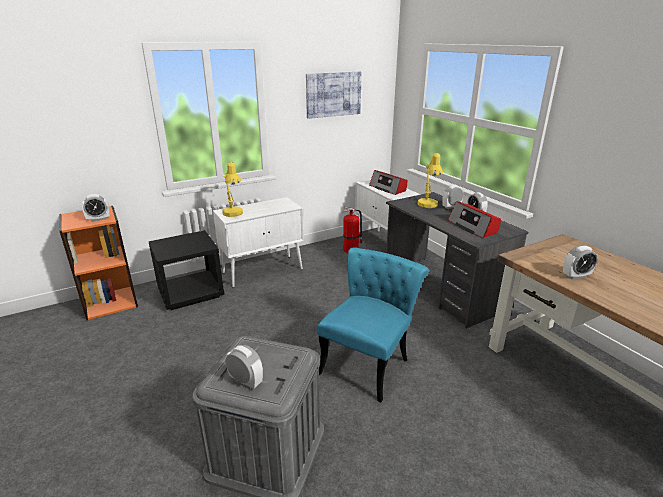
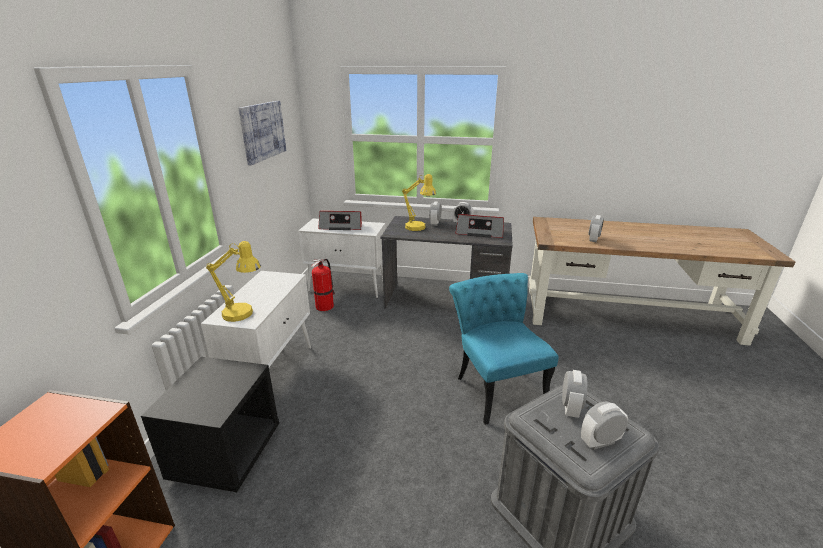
camera: 50 degrees left, 0 degrees up
(98, 219) = (81, 420): alarm clock -> alarm clock (570, 408)

